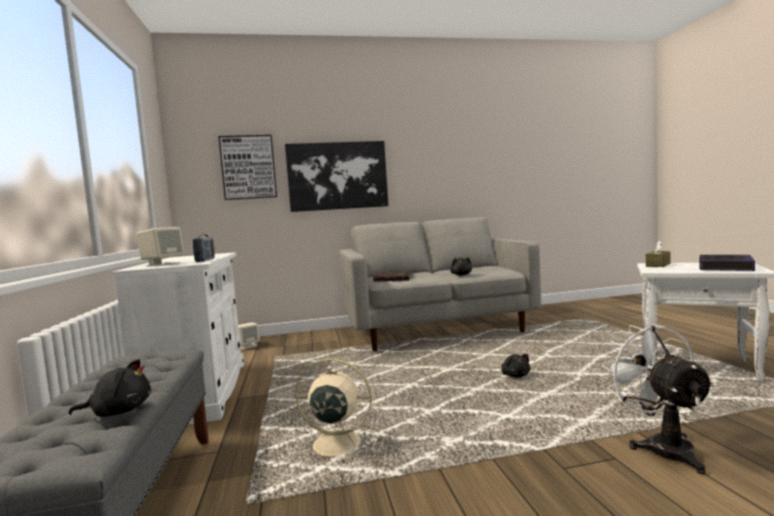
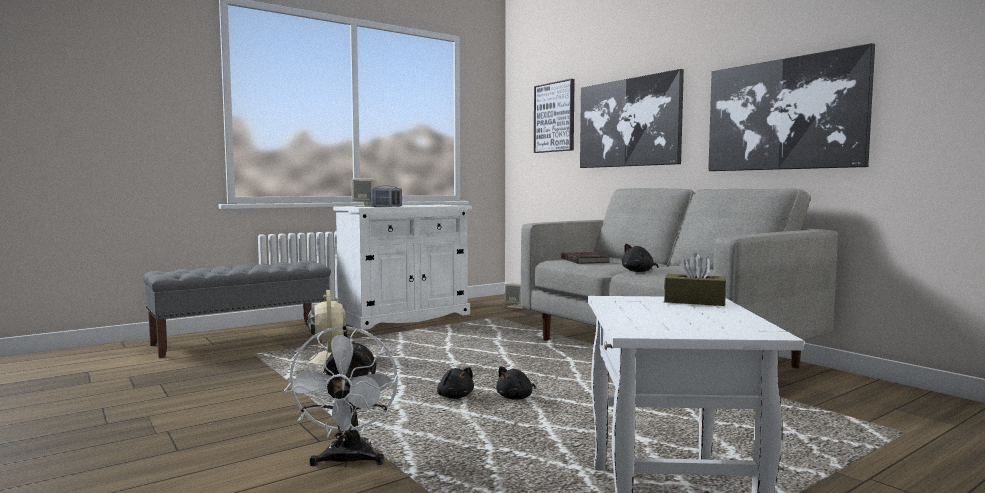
camera: 65 degrees right, 0 degrees up
(118, 411) = (215, 272): black plush toy -> black plush toy (454, 396)
(454, 176) = (784, 114): none -> picture
(661, 446) = (347, 461): white fan -> white fan turned 120 degrees clockwise
(725, 267) = (676, 321): book -> none

